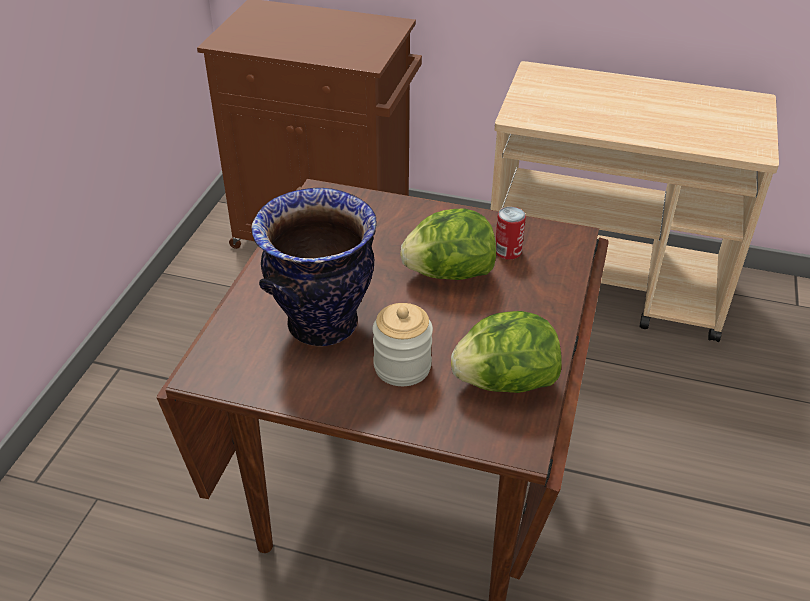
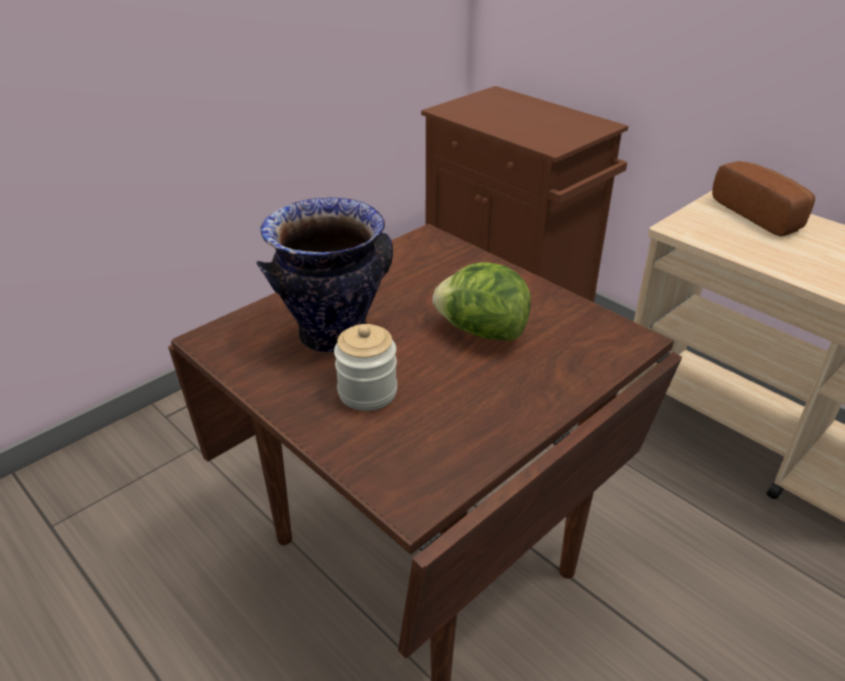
camera: 30 degrees right, 5 degrees down
(504, 382) = (448, 441): lettuce -> none
(508, 251) = (556, 331): can -> none
(572, 83) = (761, 214): none -> bread

